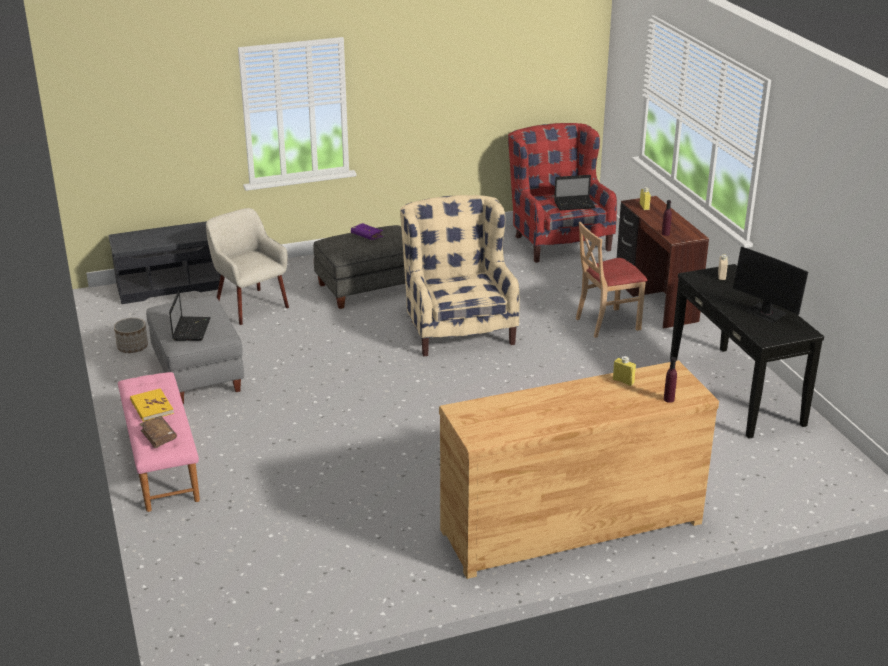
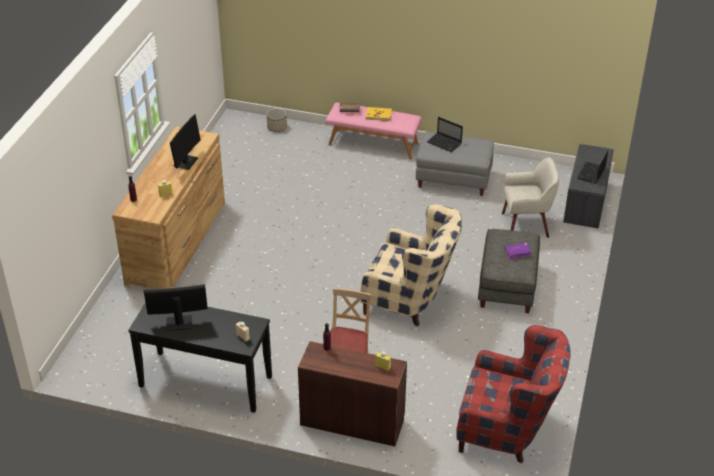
camera: 125 degrees right, 10 degrees up
(132, 347) = (508, 167): planter -> planter (276, 127)
(539, 399) = (186, 162): none -> monitor
(575, 204) = (483, 394): laptop -> laptop (591, 174)

